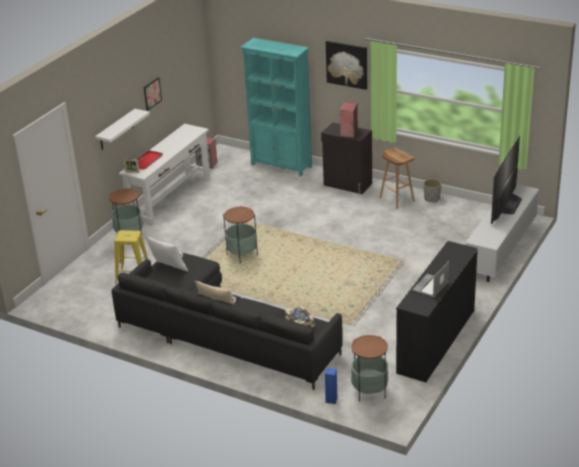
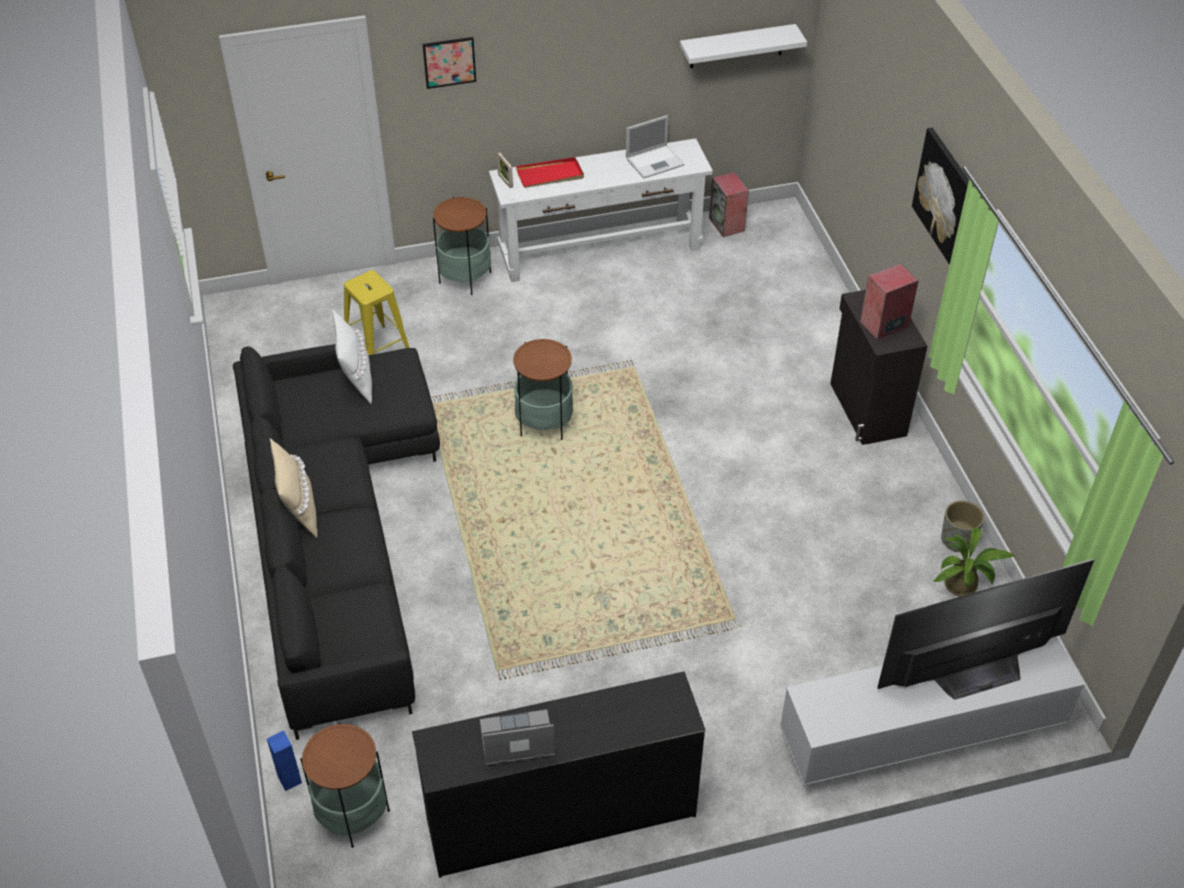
camera: 45 degrees right, 15 degrees up
(116, 130) = (501, 99): white shelf -> white shelf (737, 46)
(152, 93) = (618, 63): picture -> picture (449, 62)
(182, 137) = (655, 161): none -> laptop
(281, 165) = (823, 301): turquoise bookcase -> none
(300, 322) = (360, 620): book -> none
(396, 199) = (899, 496): brown stool -> none
(453, 208) = (964, 586): none -> potted plant

